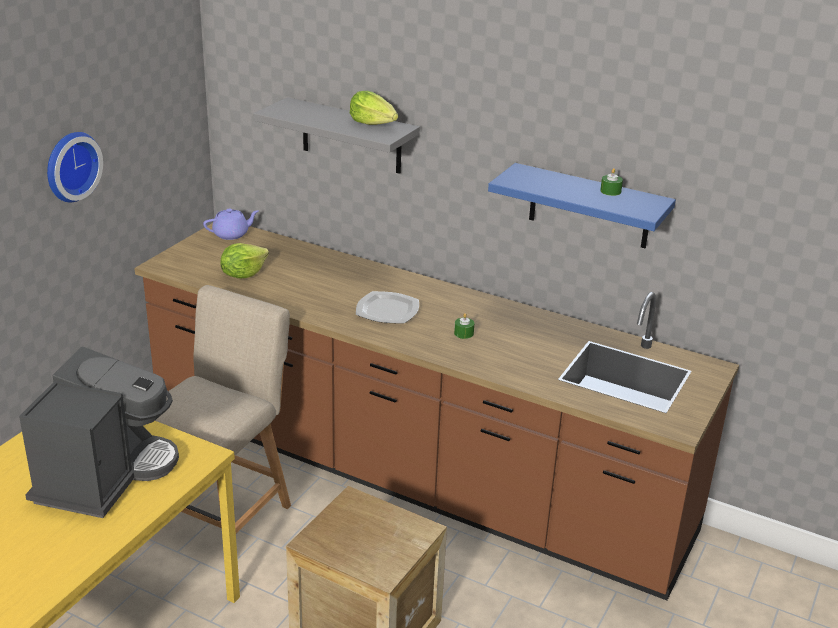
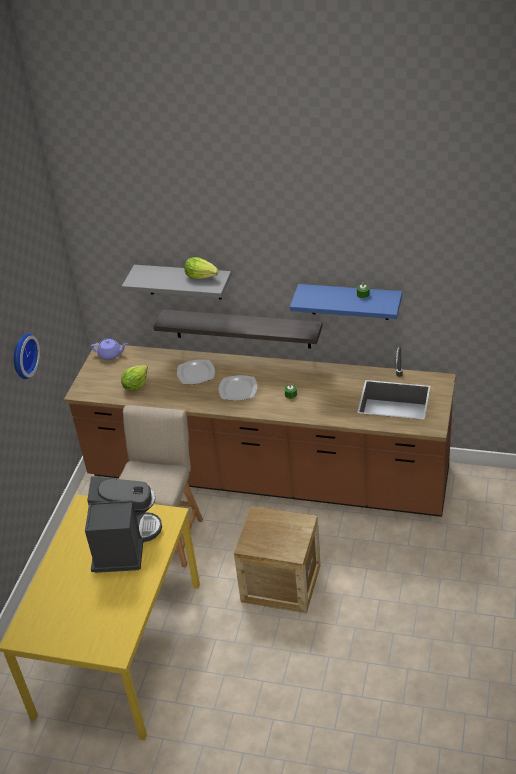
camera: 10 degrees left, 10 degrees up
(231, 234) = (111, 355): purple teapot -> purple teapot turned 45 degrees clockwise
(336, 279) = (195, 373): none -> plate
(422, 229) = (242, 328): none -> shelf

